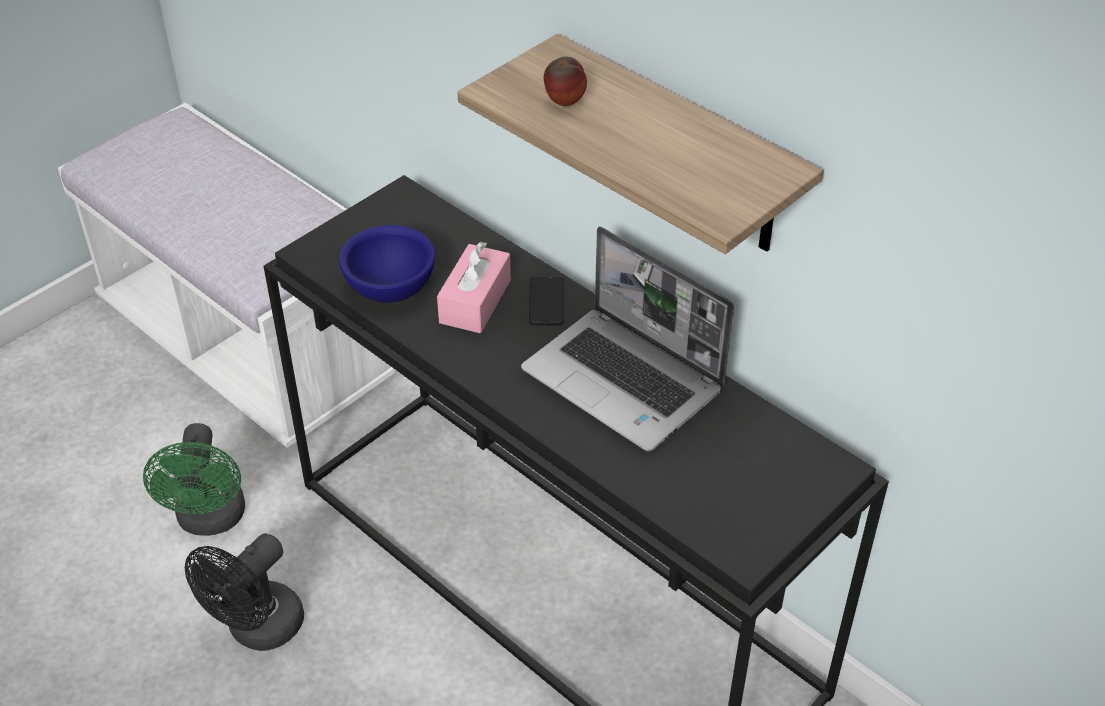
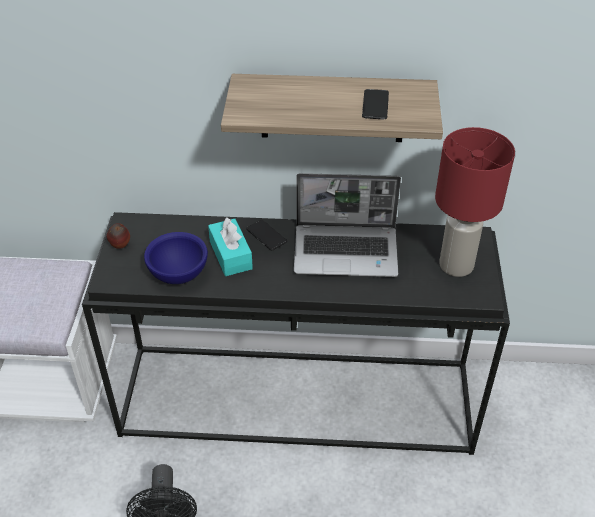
camera: 40 degrees left, 0 degrees up
(210, 520) = (80, 491): green fan -> none
(475, 301) = (230, 255): pink tissue box -> turquoise tissue box
(564, 104) = (284, 105): apple -> apple (120, 246)
(683, 161) = (375, 105): none -> phone
(754, 490) = (456, 266): none -> red table lamp

